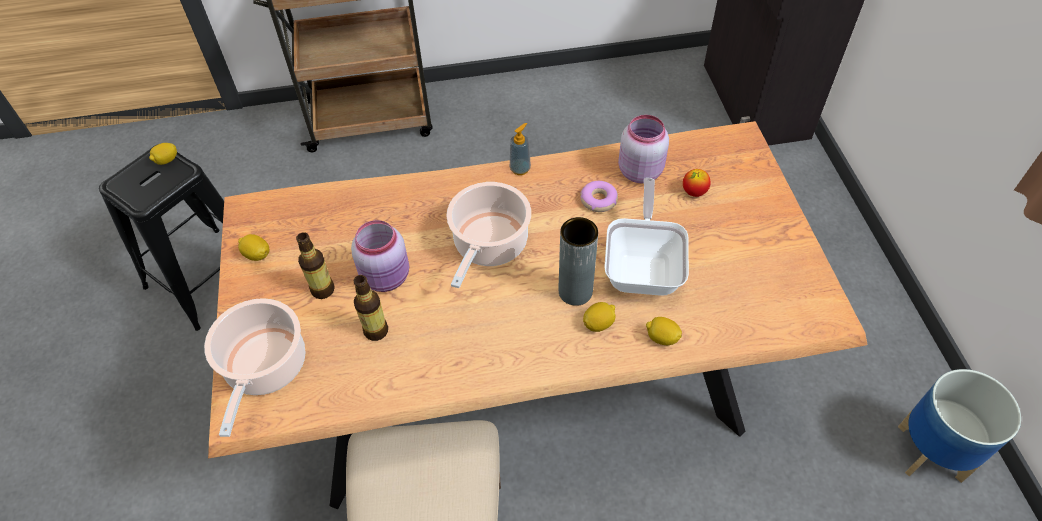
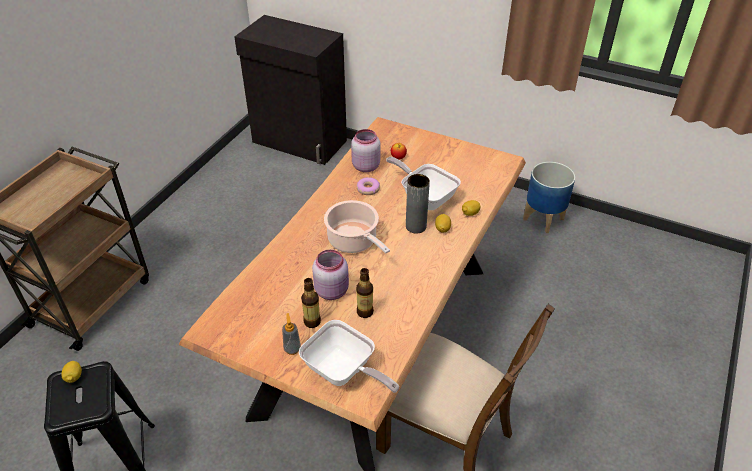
camera: 55 degrees left, 10 degrees down
(257, 255) = (251, 341): lemon -> none
(265, 369) = (343, 372): cooking pot -> frying pan
(520, 169) = (315, 204): soap dispenser -> soap dispenser (292, 349)

